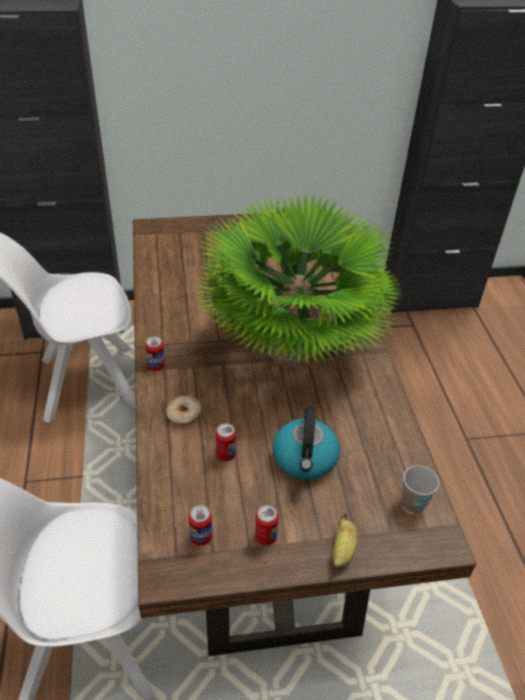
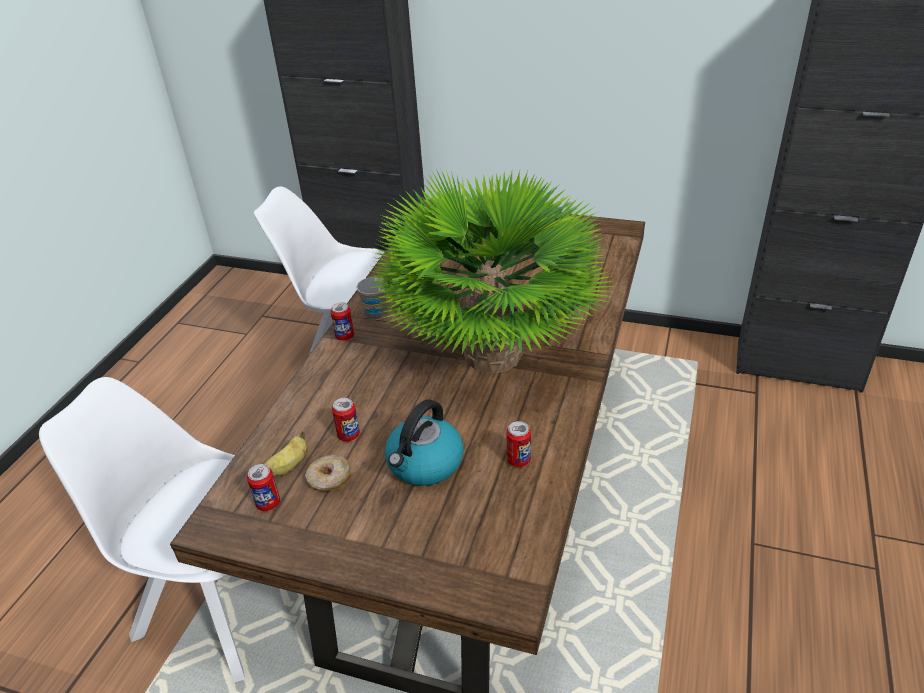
camera: 30 degrees right, 5 degrees down
(184, 415) = (337, 388): donut -> donut (329, 479)
(265, 537) = (328, 525): can -> can (518, 460)
(342, 551) = (395, 566): banana -> banana (288, 467)
(413, 503) = (510, 546): cup -> cup (376, 314)

